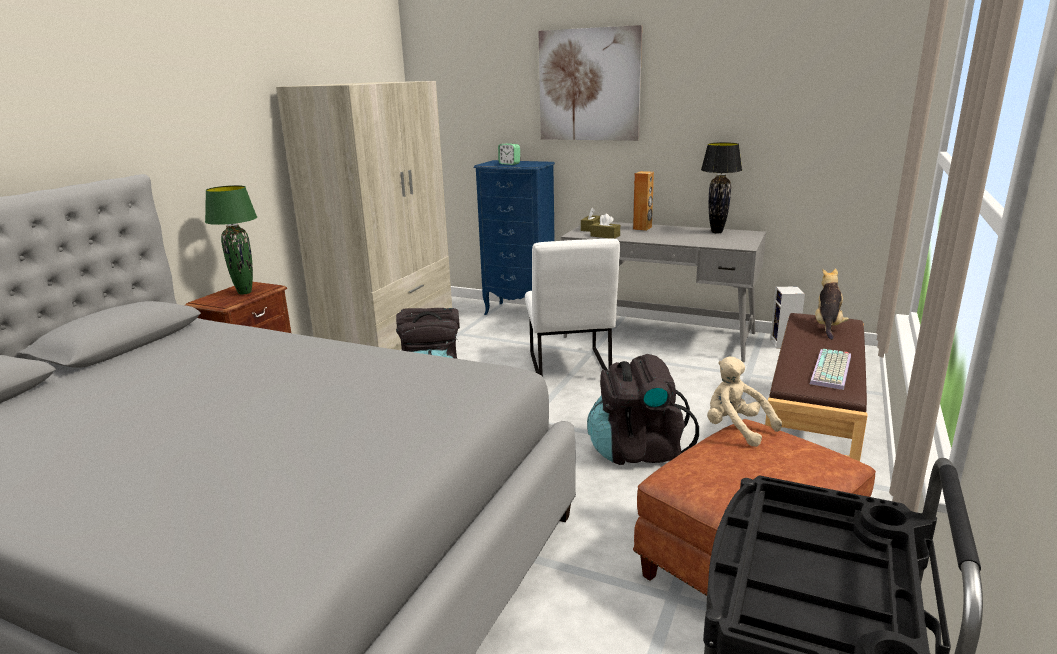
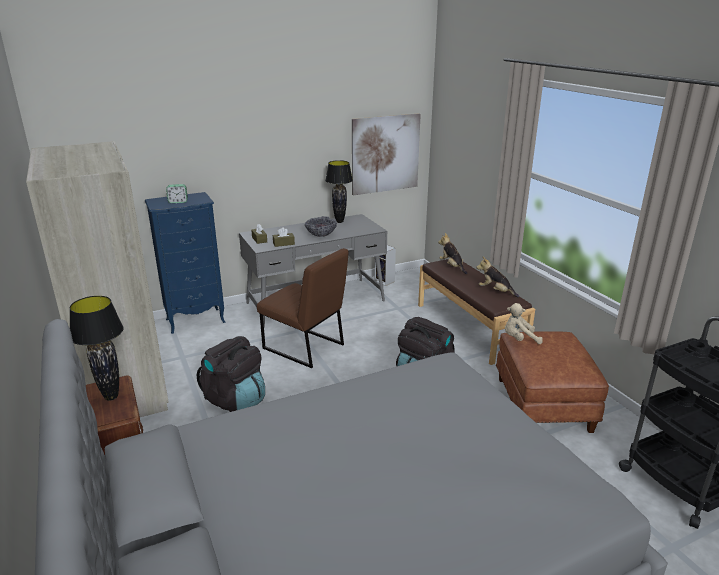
camera: 50 degrees left, 5 degrees up
(245, 292) = (111, 397): green table lamp -> black table lamp
(569, 368) = (305, 347): white chair -> brown chair
(589, 85) = (228, 128): picture -> picture (385, 154)
(642, 228) = (291, 230): brown speaker -> none
(662, 238) = (320, 235): none -> bowl
(832, 370) = (495, 291): keyboard -> plush toy

